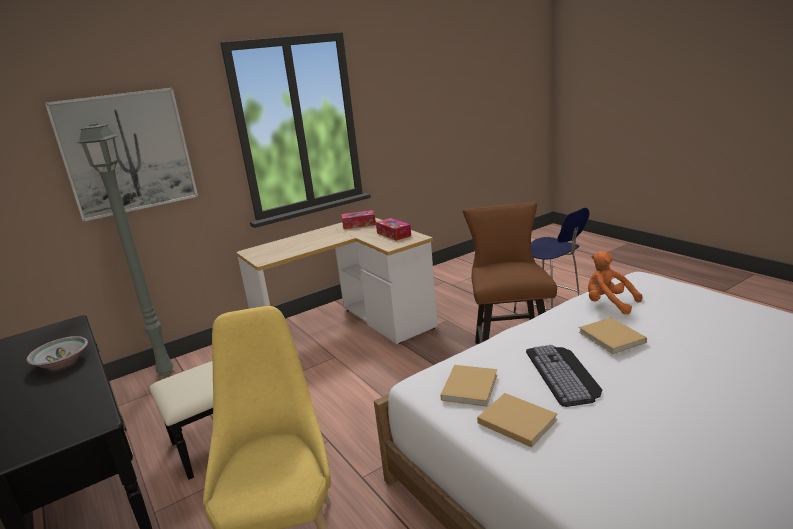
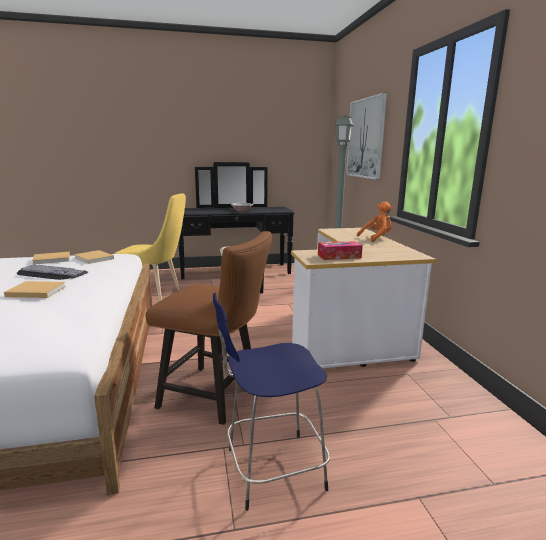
camera: 110 degrees right, 5 degrees down
(359, 224) = (395, 252): tissue box -> none
(608, 304) = (64, 305): orange plush toy -> orange plush toy (376, 238)

